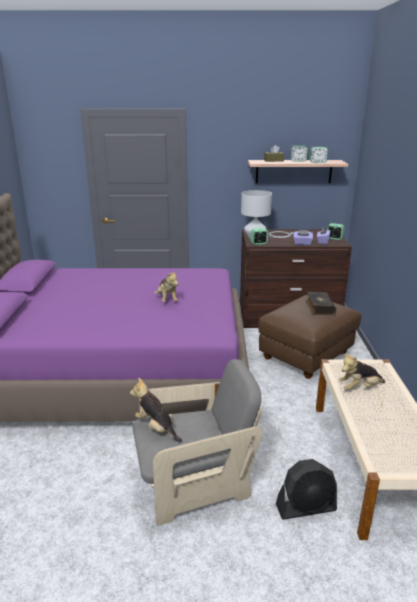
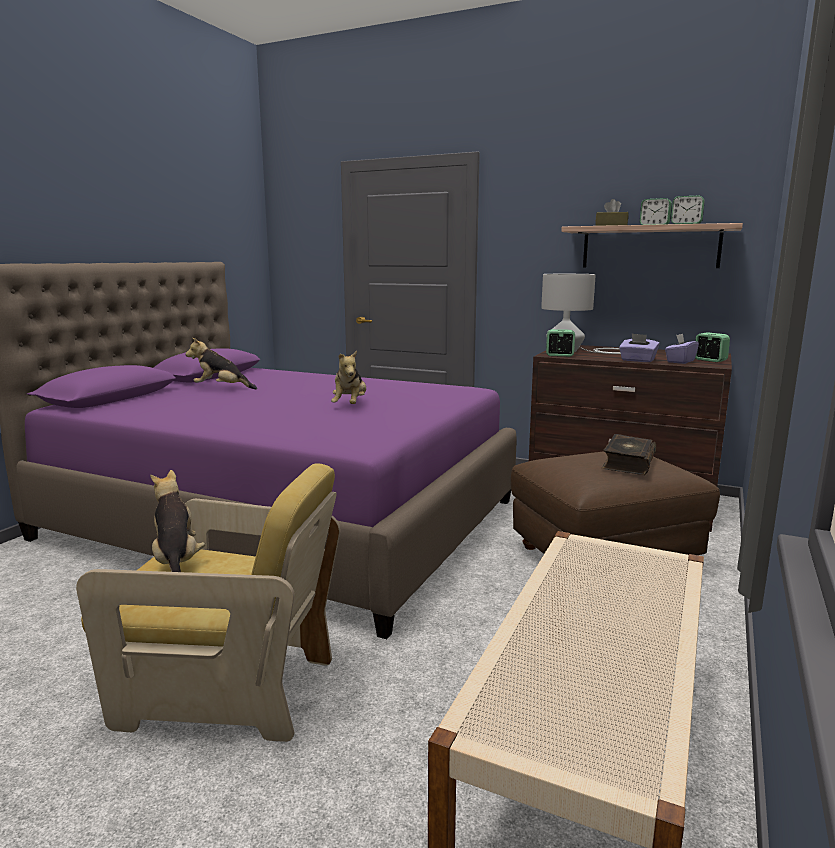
camera: 25 degrees right, 10 degrees down
(194, 484) = (228, 689): grey armchair -> yellow armchair
(306, 507) = (375, 797): black fan -> none
(359, 387) = (586, 584): plush toy -> plush toy (221, 388)

